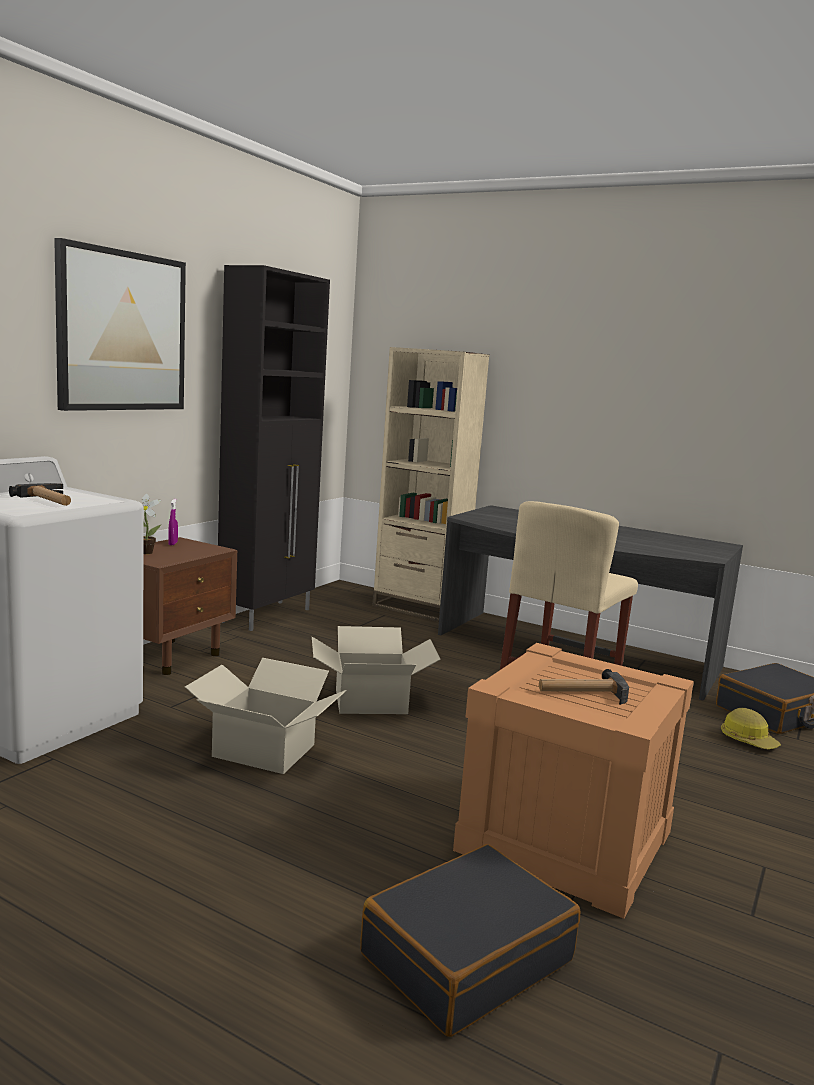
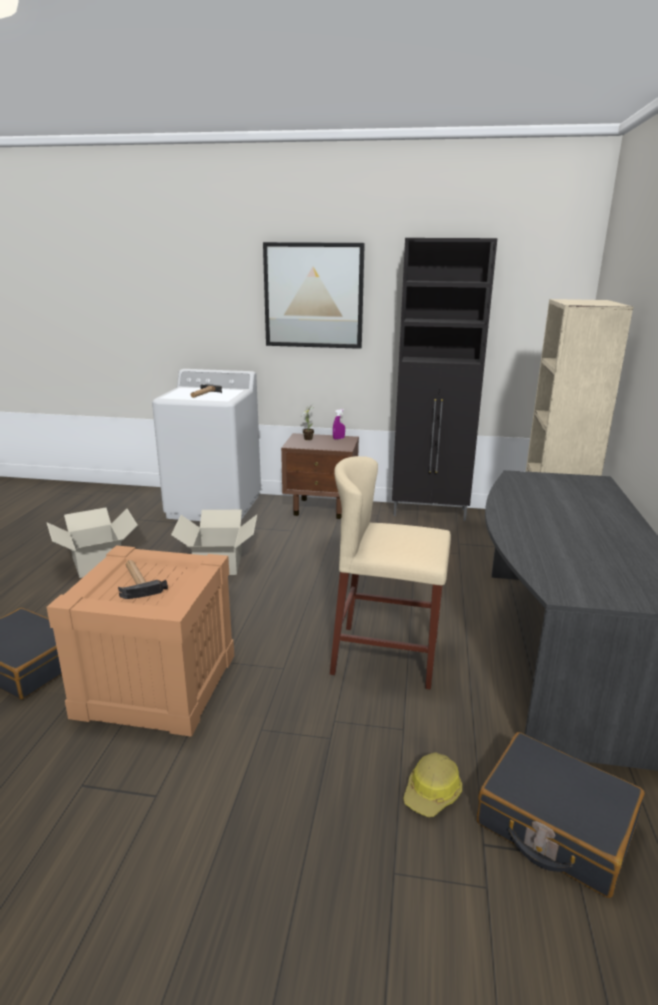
camera: 70 degrees right, 10 degrees up
(371, 702) = (318, 578): cardboard box -> cardboard box (97, 563)

